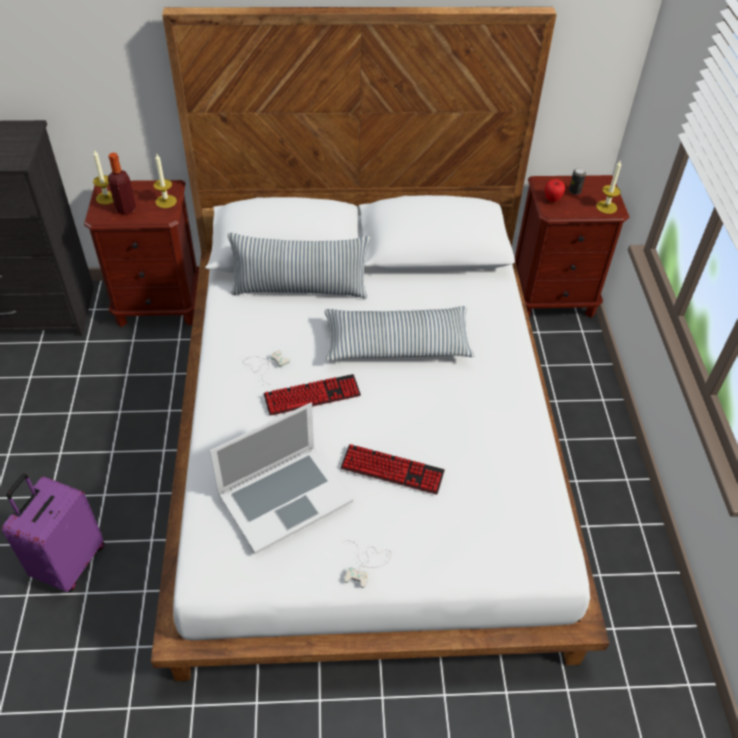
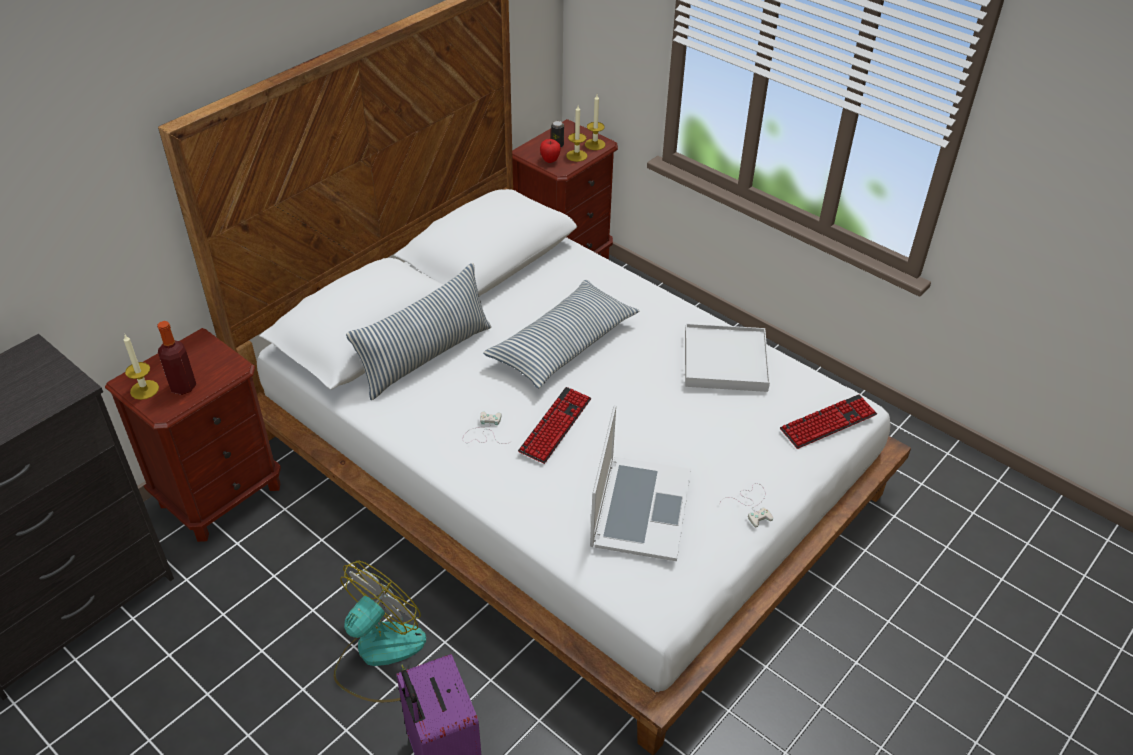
camera: 45 degrees left, 5 degrees down
(117, 469) = (379, 655): none -> fan
(166, 201) = (215, 355): candle -> candle (576, 155)
(392, 470) = (684, 432): keyboard -> keyboard (828, 422)
(498, 443) = (725, 361): none -> white tray

